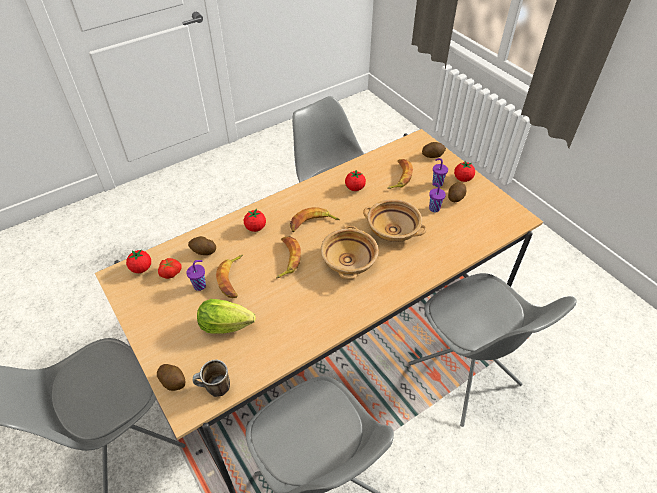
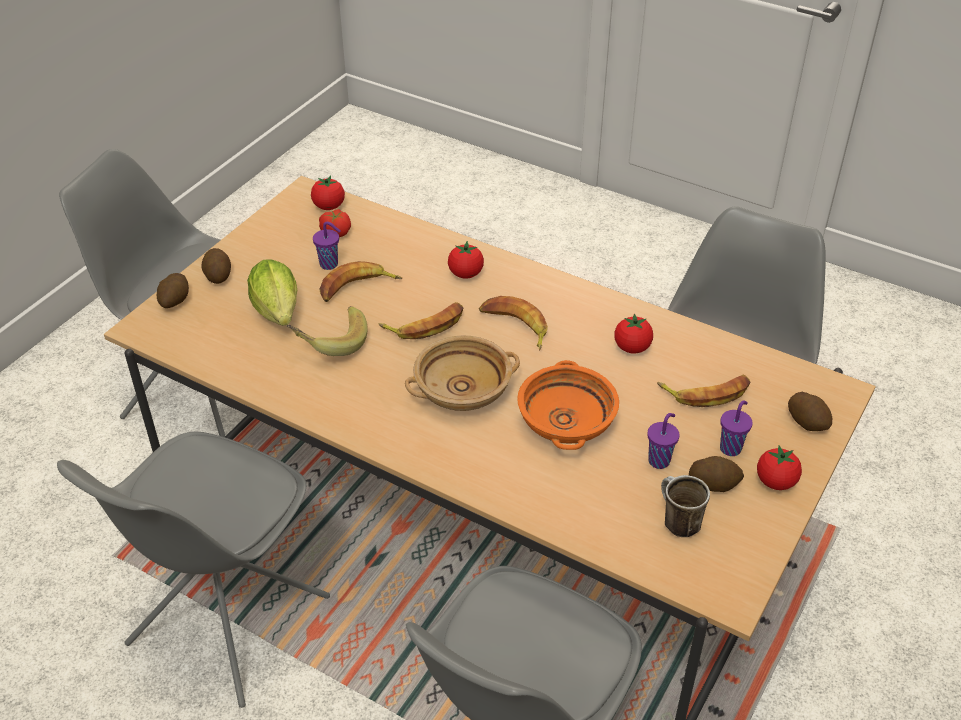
camera: 65 degrees right, 5 degrees down
(203, 251) = (389, 244): potato -> potato (218, 275)
(214, 389) = (178, 338): mug -> mug (676, 522)
(272, 307) = (329, 342): none -> banana
(393, 230) = (567, 422): beige bowl -> orange bowl

